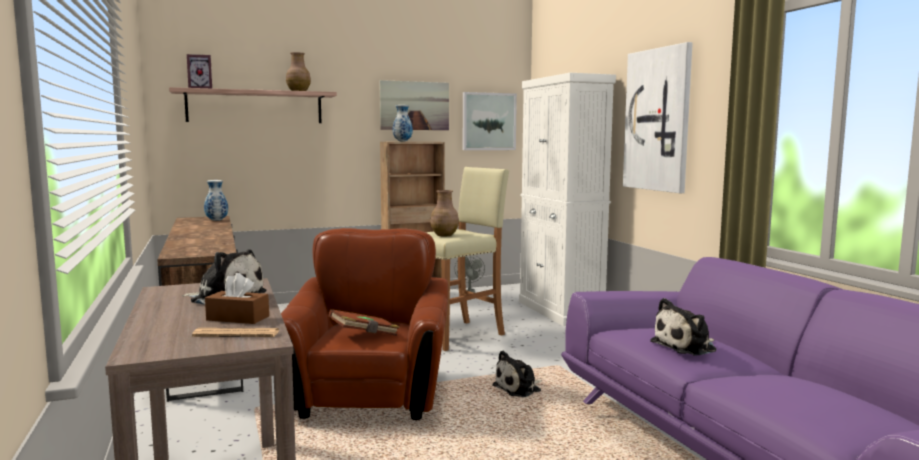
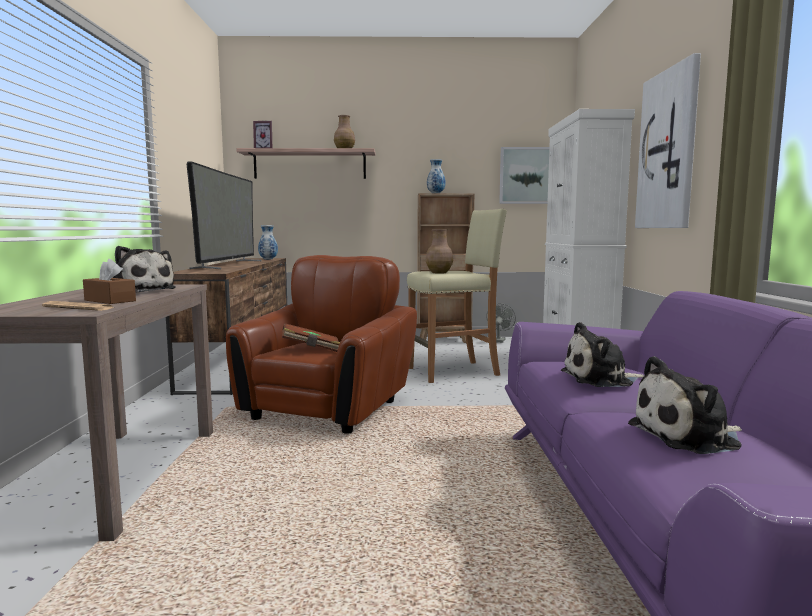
camera: 20 degrees right, 0 degrees up
(194, 234) = (228, 264): none -> television
(414, 105) = (452, 161): picture -> none
(519, 388) = (470, 420): plush toy -> plush toy (689, 436)

